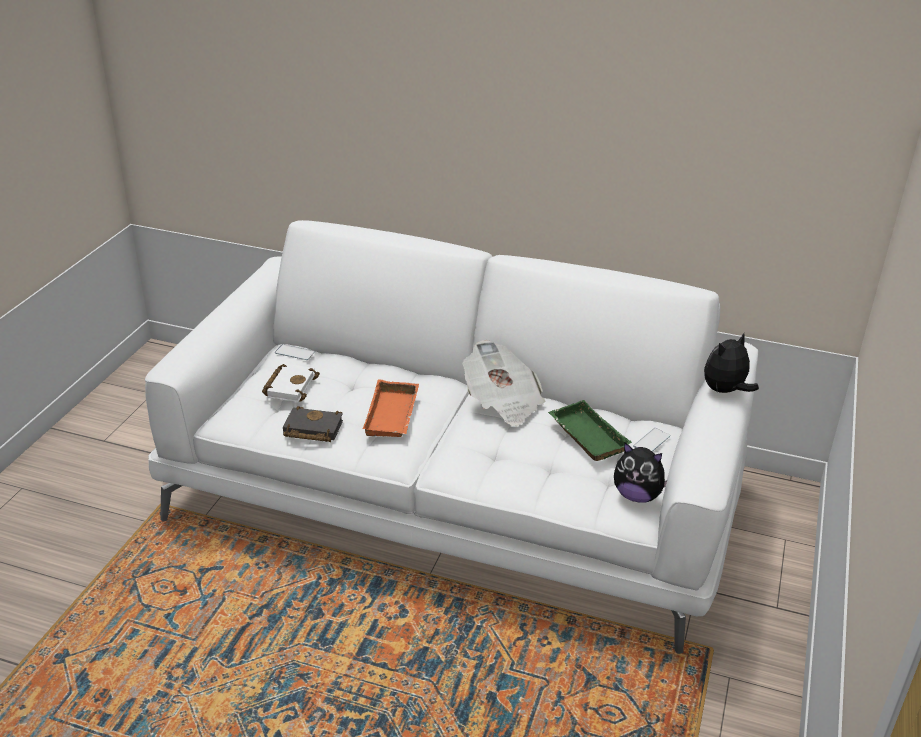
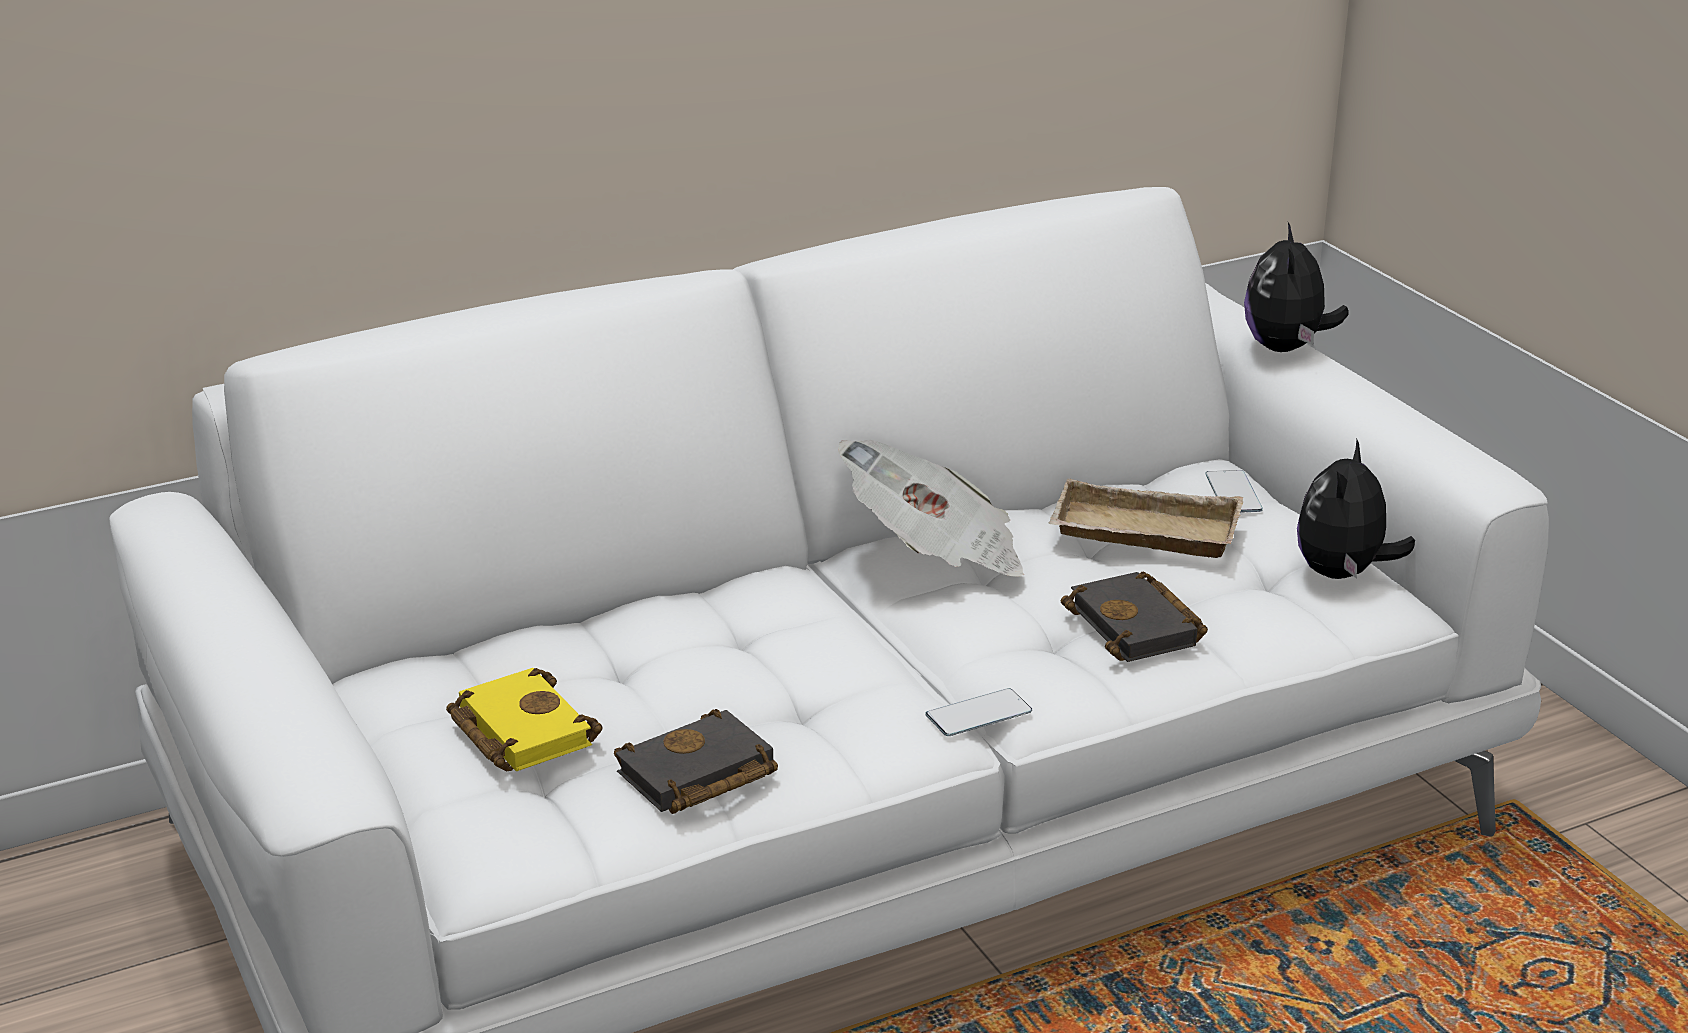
camera: 45 degrees left, 5 degrees down
(290, 386) = (517, 730): white book -> yellow book
(294, 352) = (413, 674): phone -> phone (978, 713)
(394, 415) = (799, 671): orange tray -> none
(523, 468) = (1139, 627): none -> black book
(585, 436) = (1141, 534): green tray -> beige tray
(637, 495) = (1343, 574): plush toy -> plush toy turned 135 degrees clockwise

